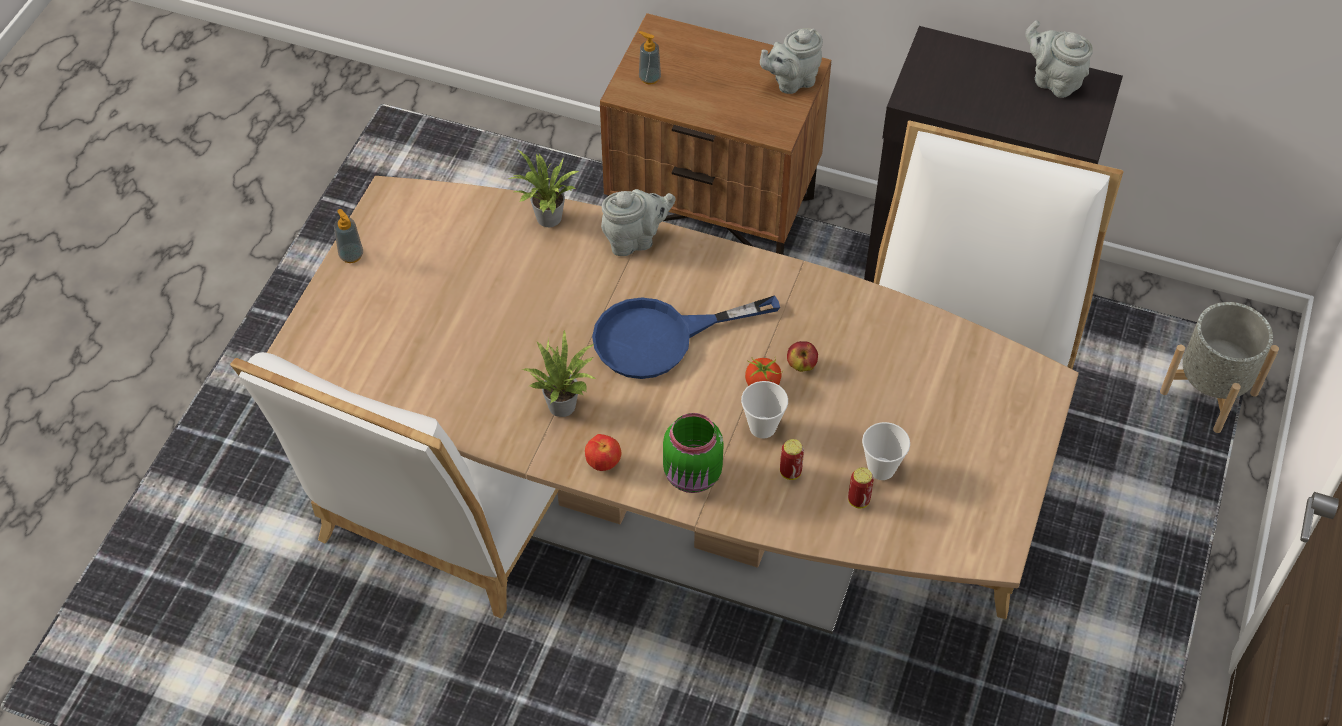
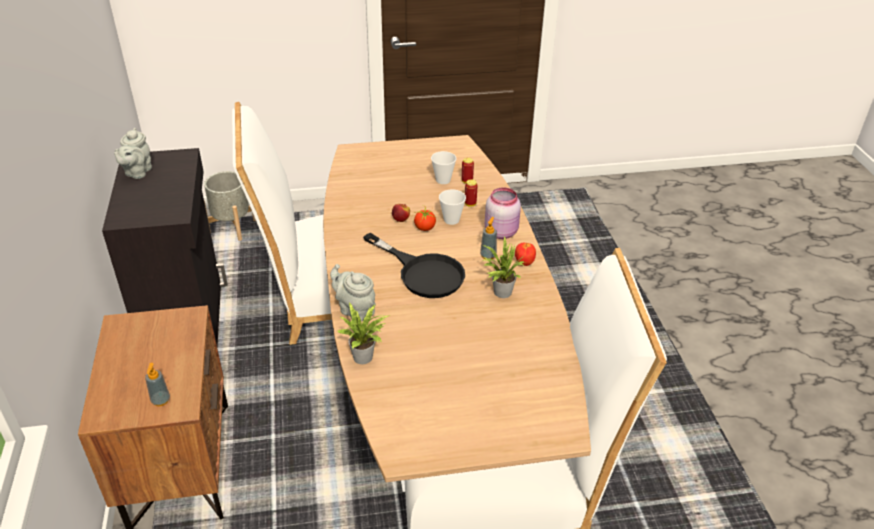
camera: 120 degrees left, 15 degrees down
(351, 255) = (472, 448): soap dispenser -> soap dispenser (488, 255)
(661, 338) = (423, 273): blue frying pan -> black frying pan
(693, 476) = (501, 232): green jar -> pink jar
(791, 81) = (135, 326): grey teapot -> none

